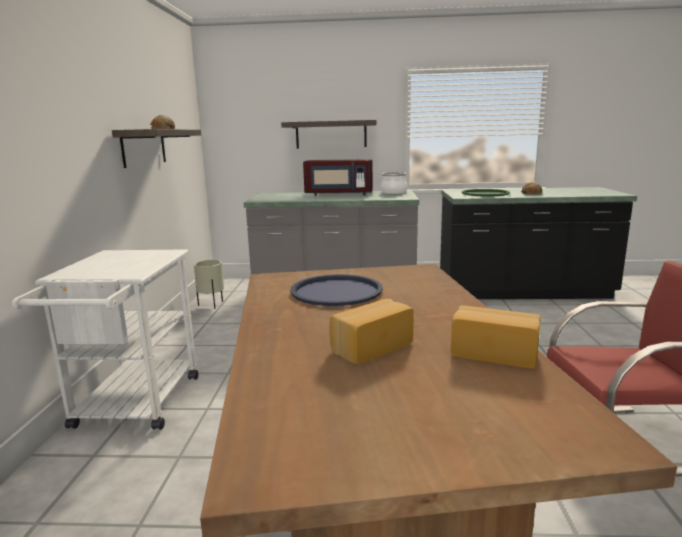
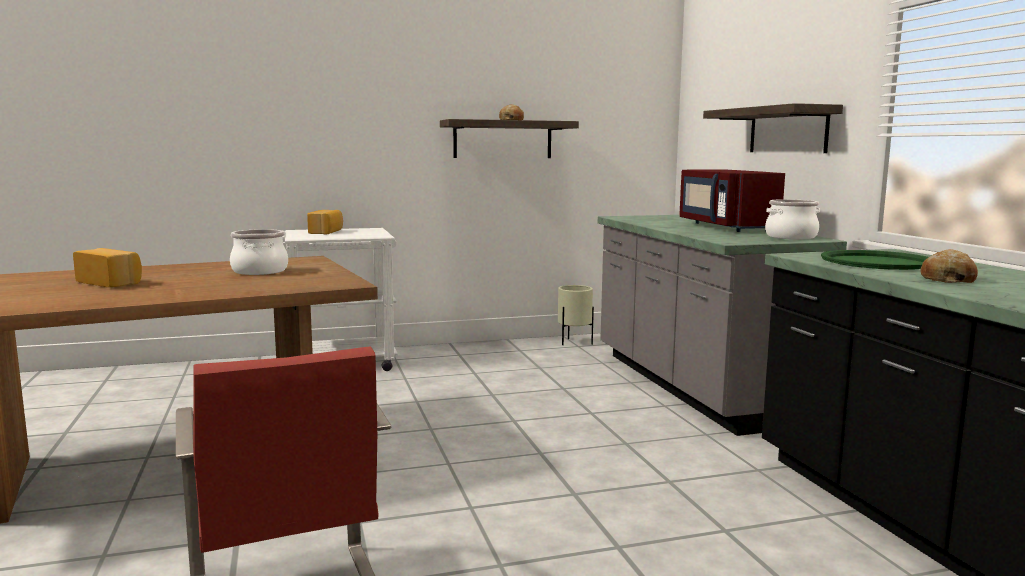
camera: 70 degrees right, 5 degrees down
(336, 291) = (260, 271): blue tray -> cooking pot
(494, 353) = (74, 301): bread -> bread (327, 232)

